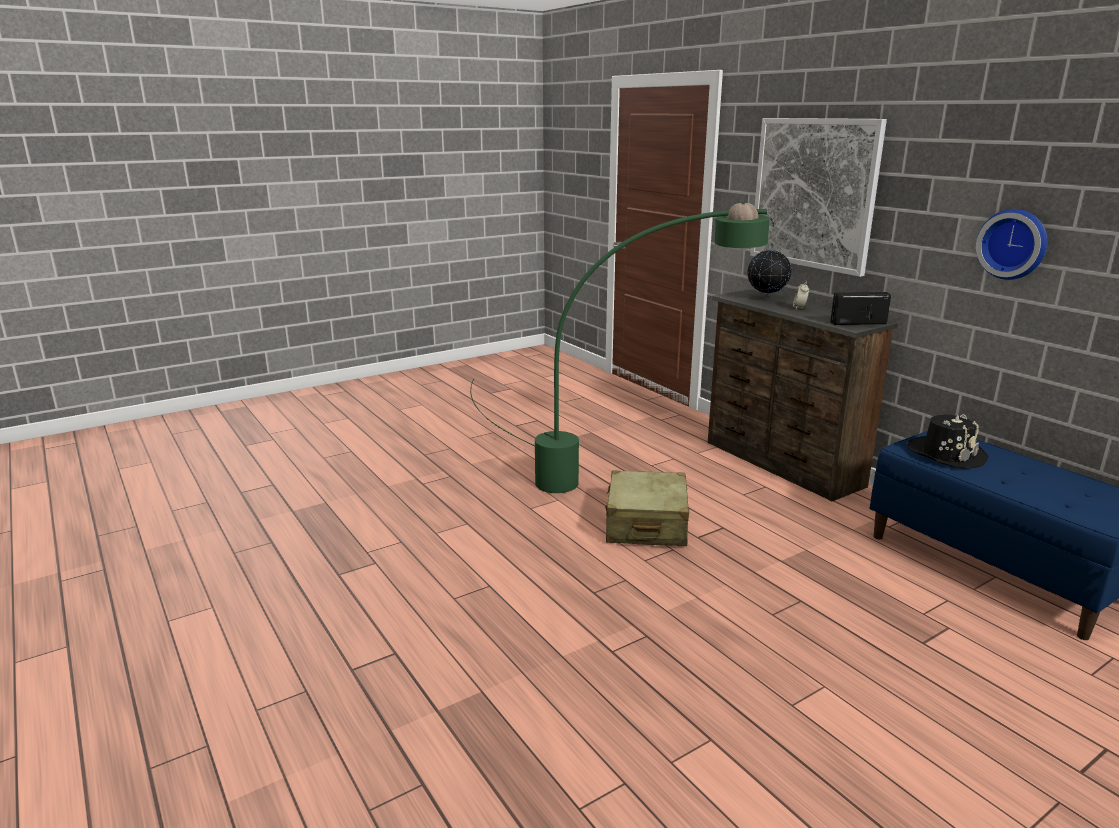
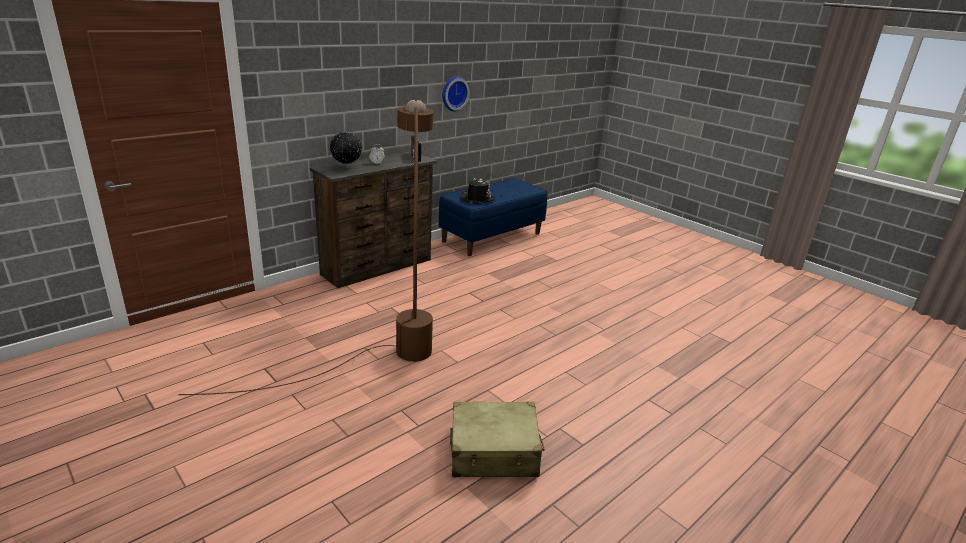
camera: 100 degrees left, 5 degrees up
(608, 473) = (394, 329): green floor lamp -> brown floor lamp
(646, 524) = (471, 316): beige suitcase -> beige suitcase (494, 452)
(813, 193) = (343, 86): picture -> none

